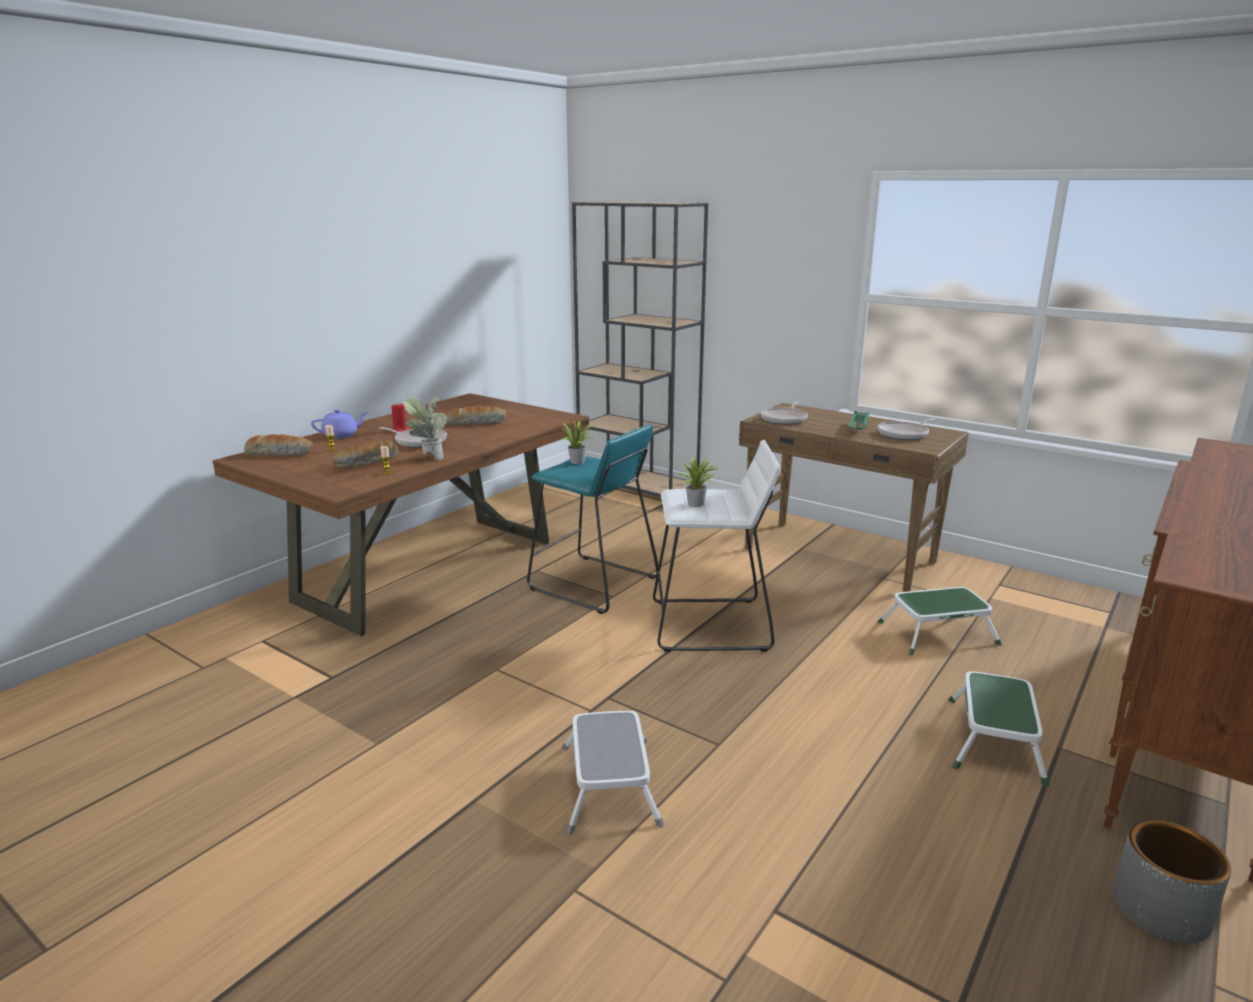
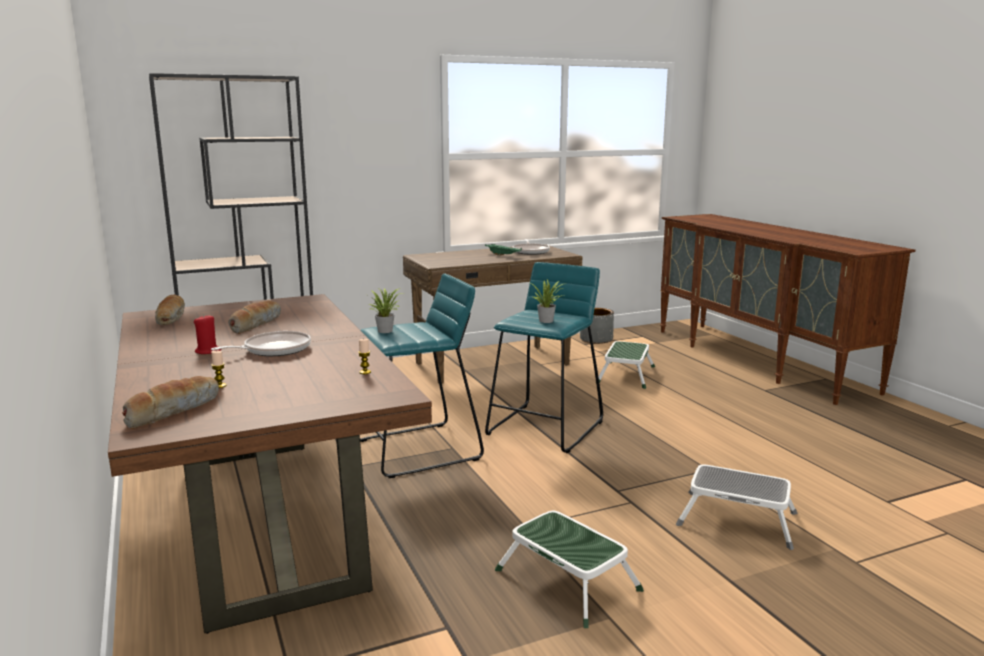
camera: 60 degrees left, 5 degrees down
(341, 435) = (162, 376): purple teapot -> none
(367, 463) = (310, 376): bread -> bread (171, 318)
(428, 458) = (345, 353): potted plant -> none
(710, 625) = (545, 428): white stool -> turquoise stool
(785, 419) = (448, 261): frying pan -> none
(994, 739) = (749, 400): green step ladder -> green step ladder (567, 580)
(1161, 911) = (900, 417): grey planter -> grey planter (596, 339)

